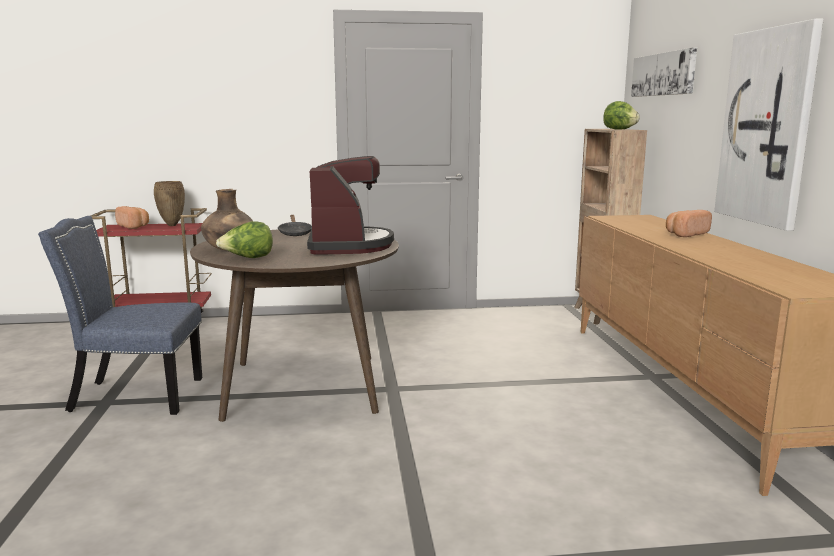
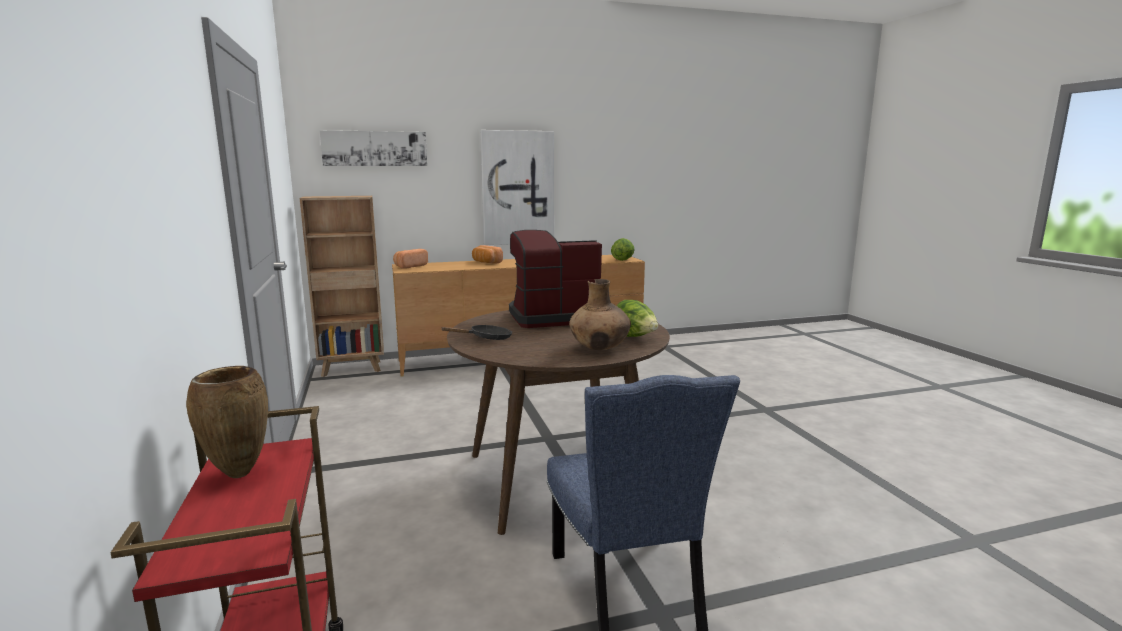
camera: 100 degrees left, 0 degrees up
(134, 226) = (224, 521): bread -> bread (409, 266)
(619, 129) = (354, 196): lettuce -> lettuce (622, 260)

